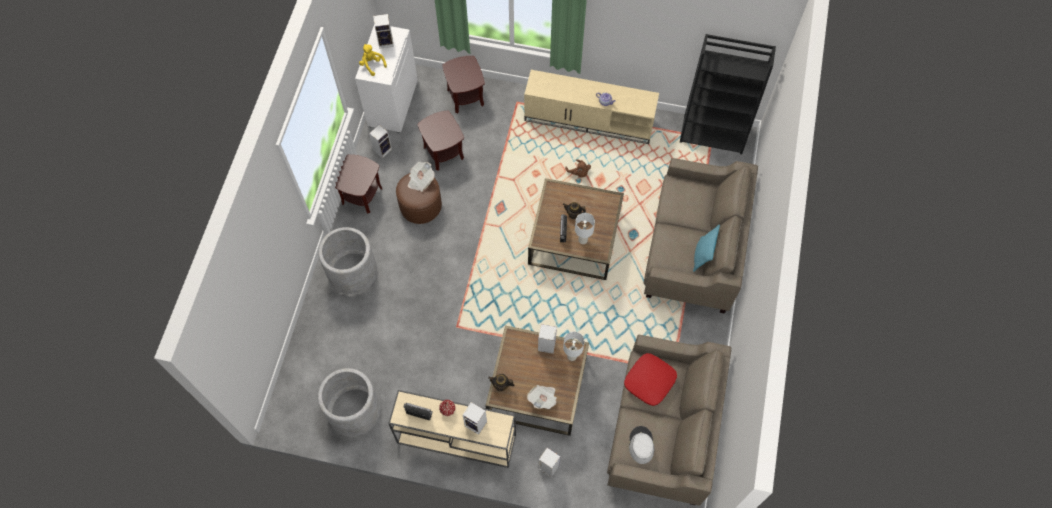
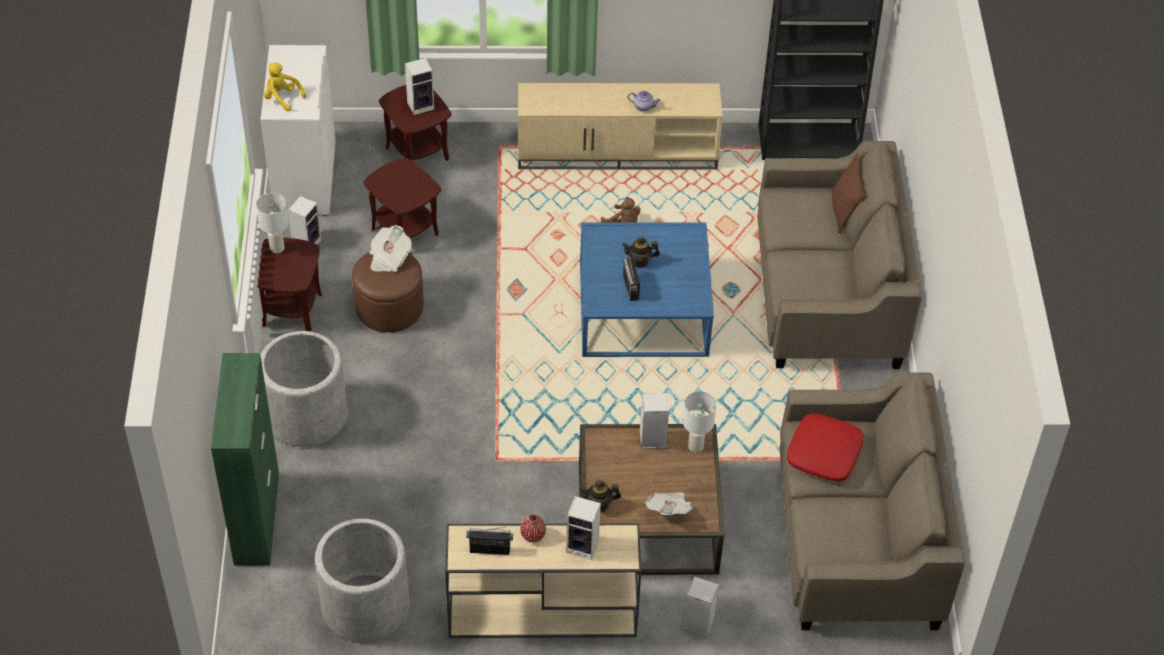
camera: 15 degrees left, 15 degrees down
(306, 336) = (257, 517): none -> green cabinet
(386, 42) = (295, 65): speaker -> speaker (421, 105)
(575, 238) = (644, 309): brown coffee table -> blue coffee table
(583, 239) = (664, 292): white table lamp -> white table lamp (277, 247)
(641, 445) = (838, 538): grey hat -> none
(702, 255) = (849, 279): turquoise pillow -> none
(713, 203) = (843, 211): none -> brown pillow

